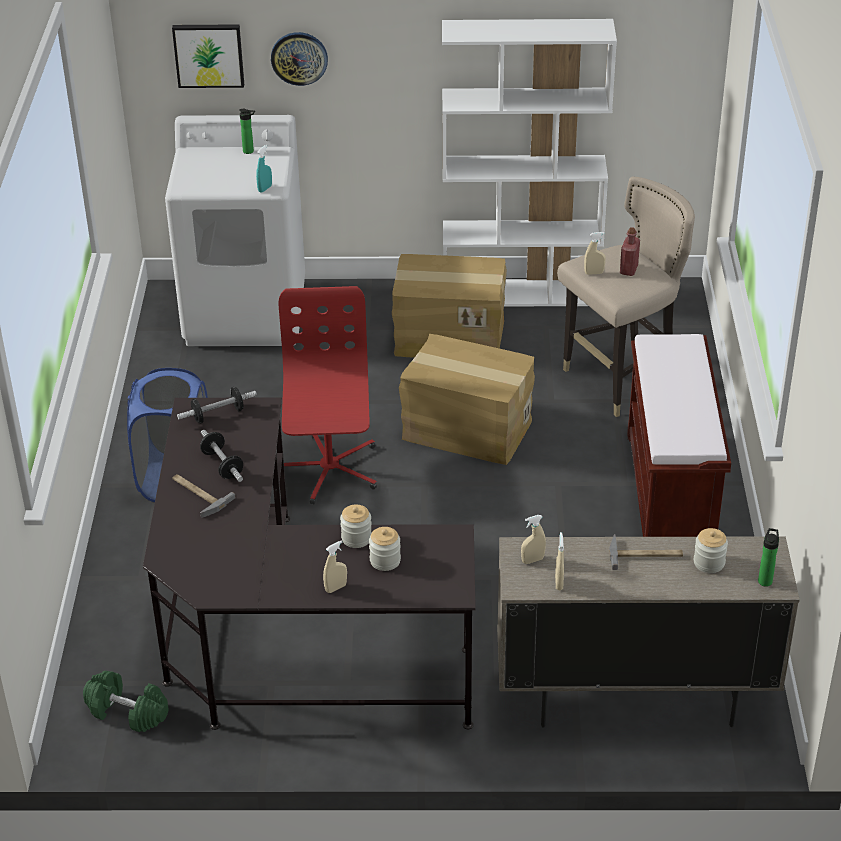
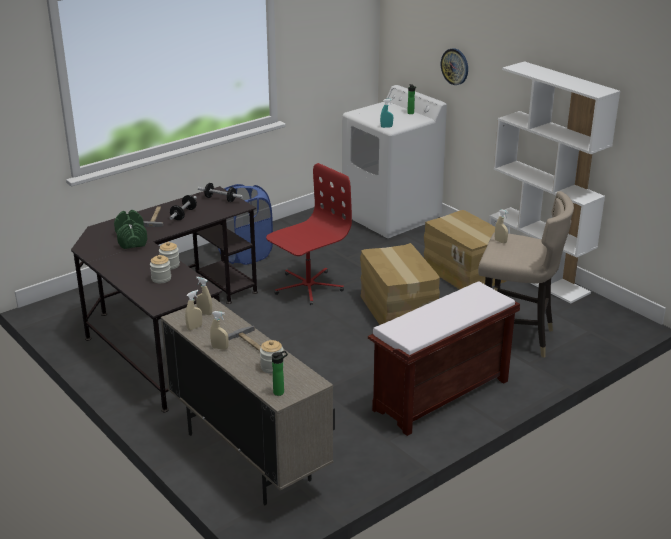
camera: 50 degrees right, 10 degrees down
(127, 712) = (73, 313): green dumbbell -> green dumbbell (131, 239)
(209, 54) = (415, 50): picture -> none
(336, 588) = (124, 275): beige spray bottle -> beige spray bottle (220, 348)
(628, 270) = (521, 249): red bottle -> none

